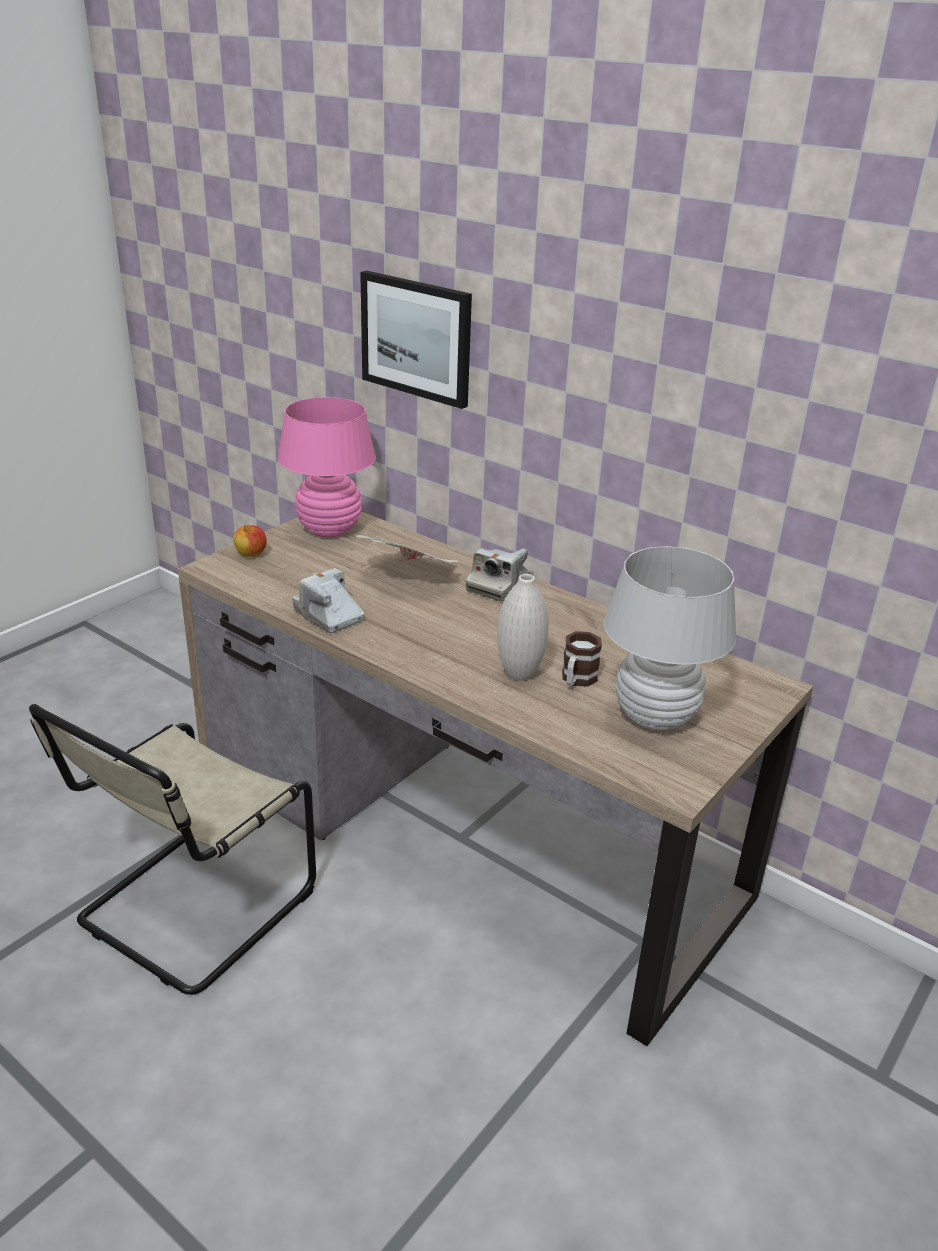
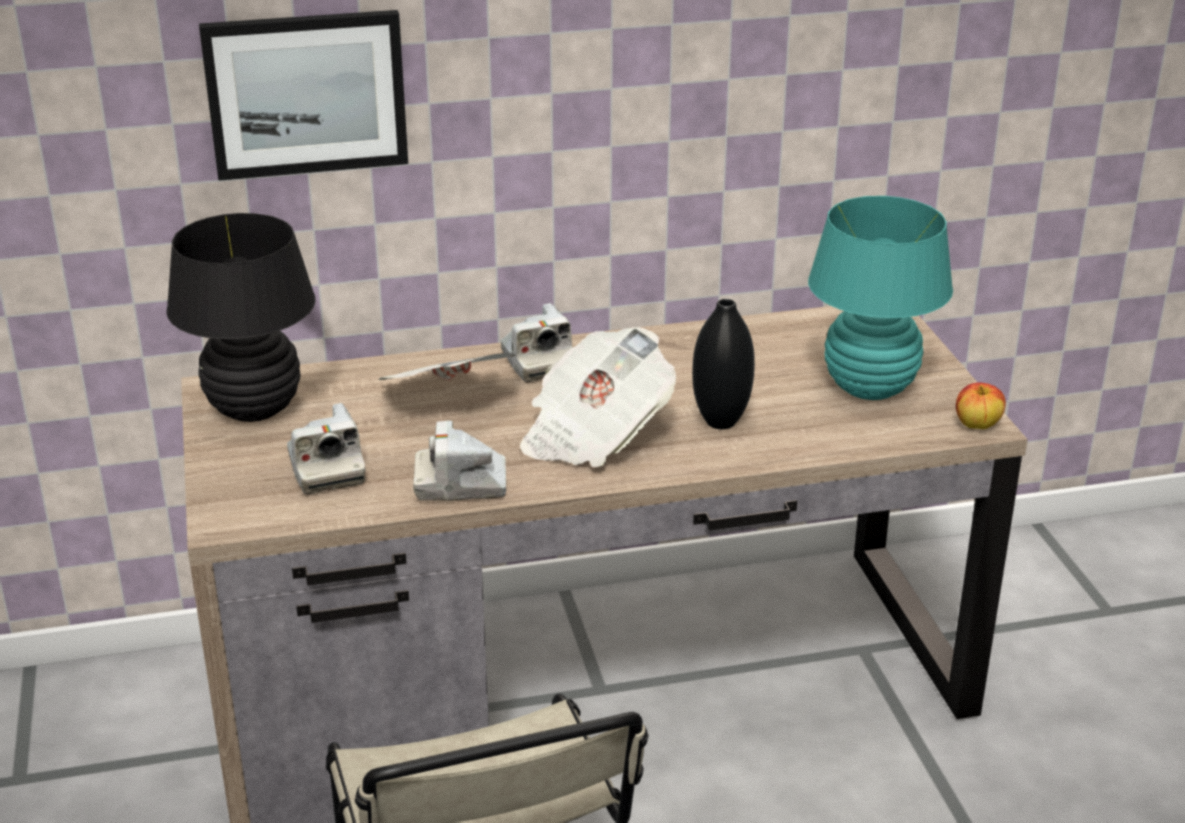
camera: 50 degrees left, 0 degrees up
(251, 554) = (234, 483): apple -> apple (977, 425)
(295, 572) = (326, 469): none -> camera
(330, 530) = (254, 408): pink table lamp -> black table lamp
(440, 635) = (593, 434): none -> newspaper
(519, 674) = (720, 422): white vase -> black vase
(576, 680) = (767, 398): mug -> none
(654, 717) = (869, 388): white table lamp -> turquoise table lamp

